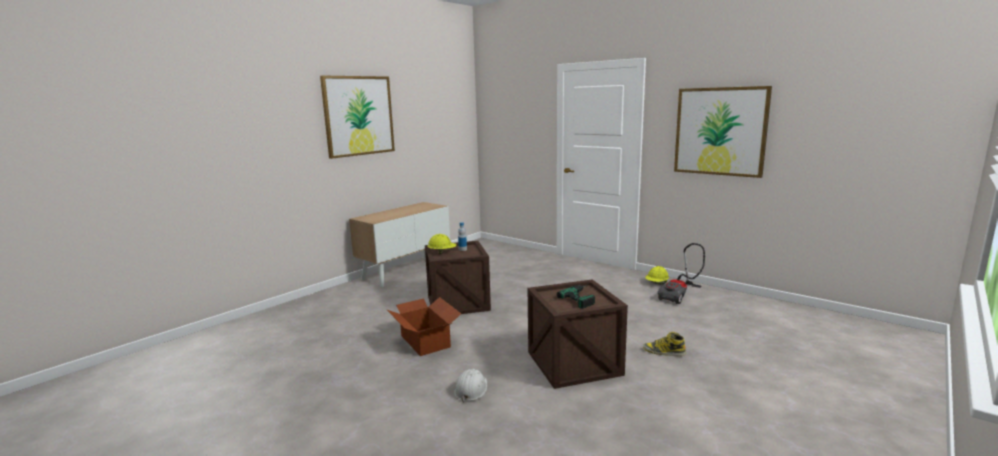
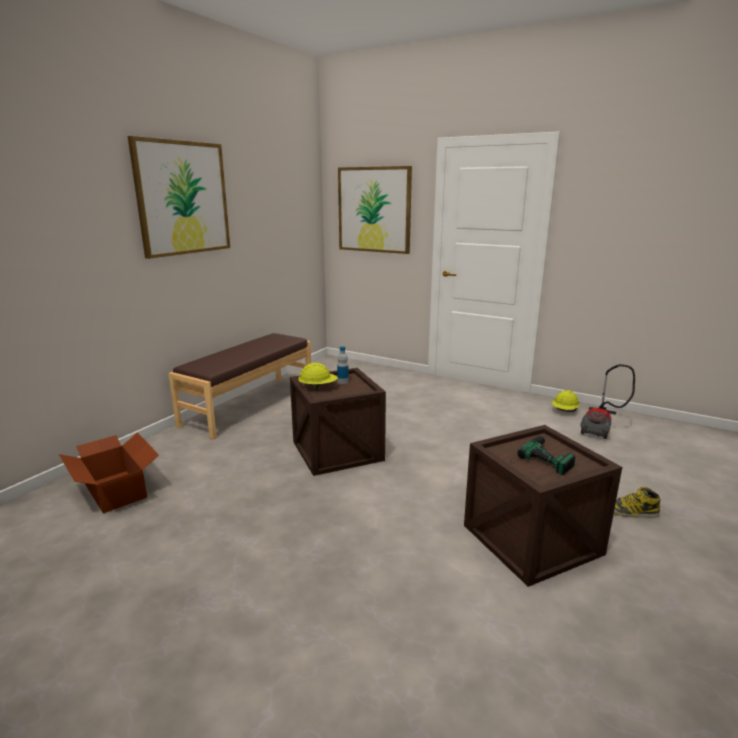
camera: 10 degrees left, 5 degrees up
(405, 271) = (249, 405): cabinet -> brown bench
(425, 341) = (317, 516): cardboard box -> cardboard box (116, 490)
(471, 389) = (415, 599): white hard hat -> none
(720, 131) = (653, 227): picture -> picture (374, 210)

